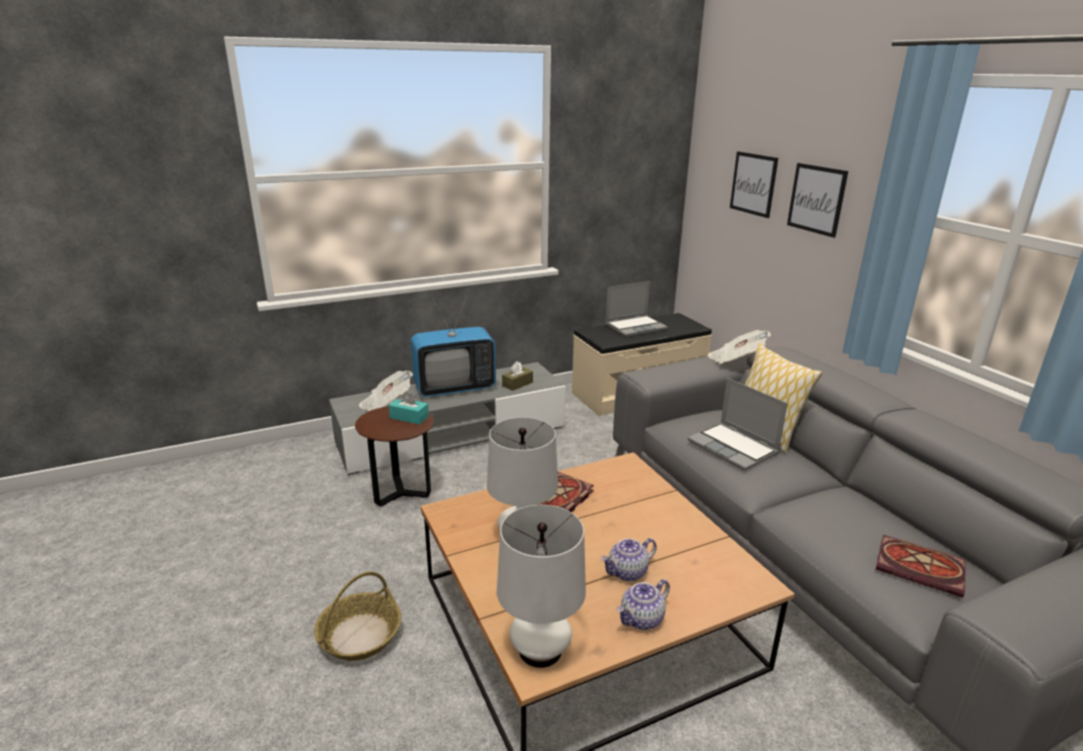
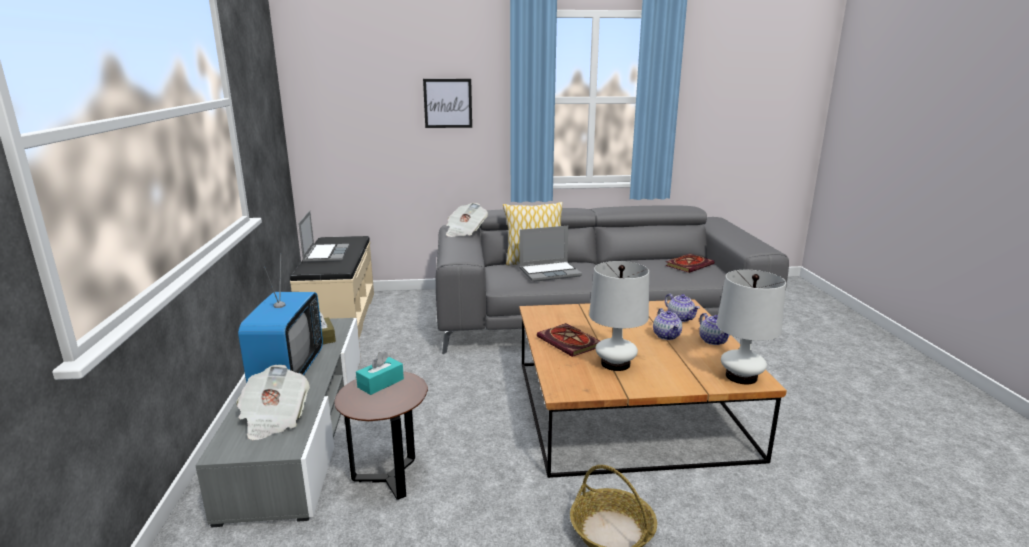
camera: 70 degrees left, 5 degrees down
(700, 582) = (681, 318): none -> teapot
(753, 184) = (377, 102): picture -> none

